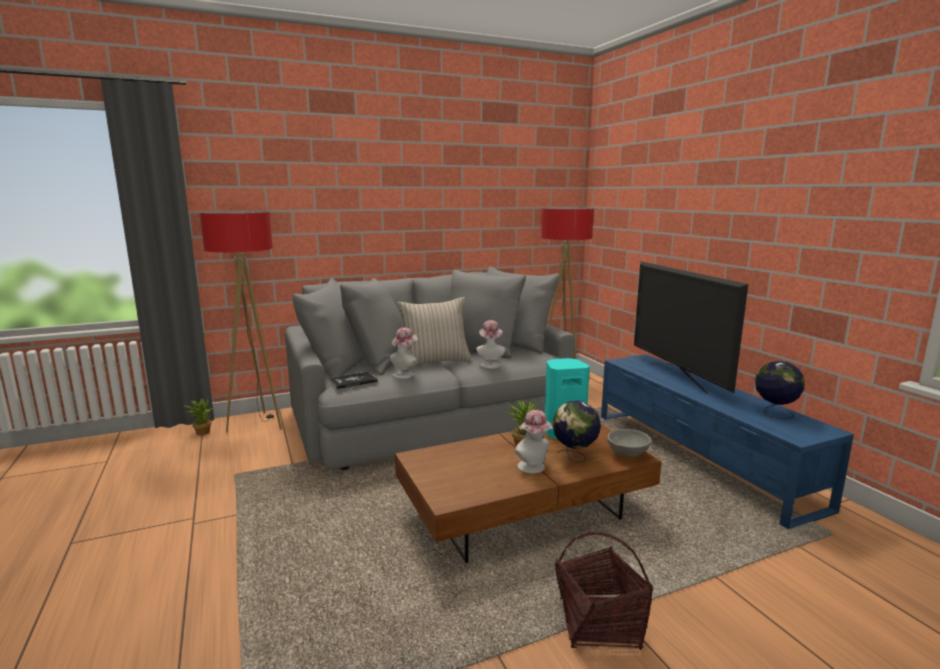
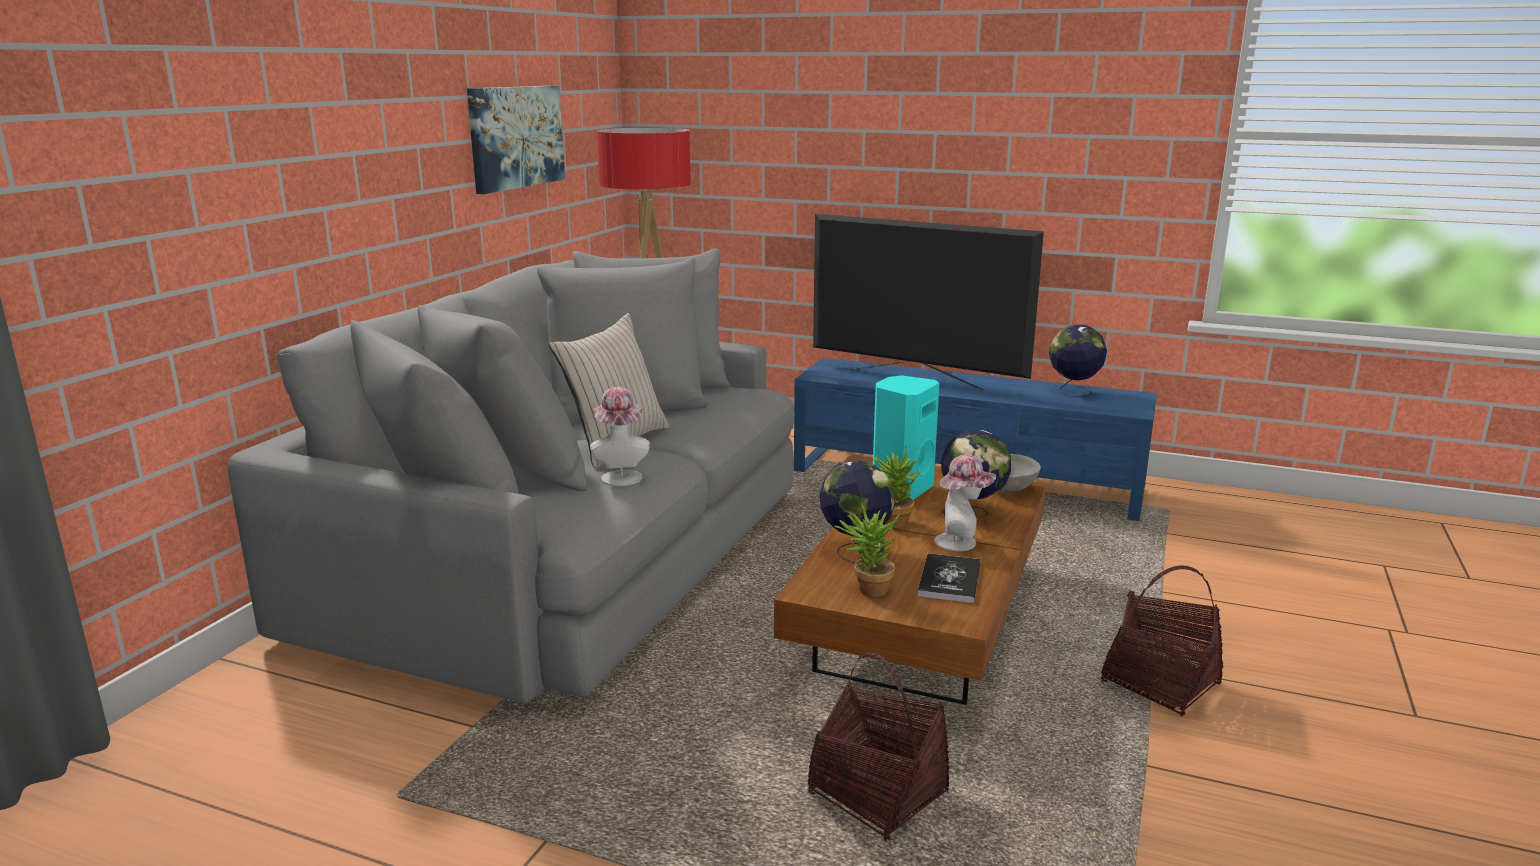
camera: 45 degrees left, 5 degrees up
(202, 432) = (119, 775): potted plant -> potted plant (867, 590)
(258, 424) = (238, 703): floor lamp -> none
(353, 381) = (568, 514): book -> book (949, 580)
(354, 574) = (878, 795): none -> basket
(473, 449) = (855, 551): none -> globe
(490, 364) = (703, 423): hat -> none
(493, 208) = (515, 137): none -> picture

